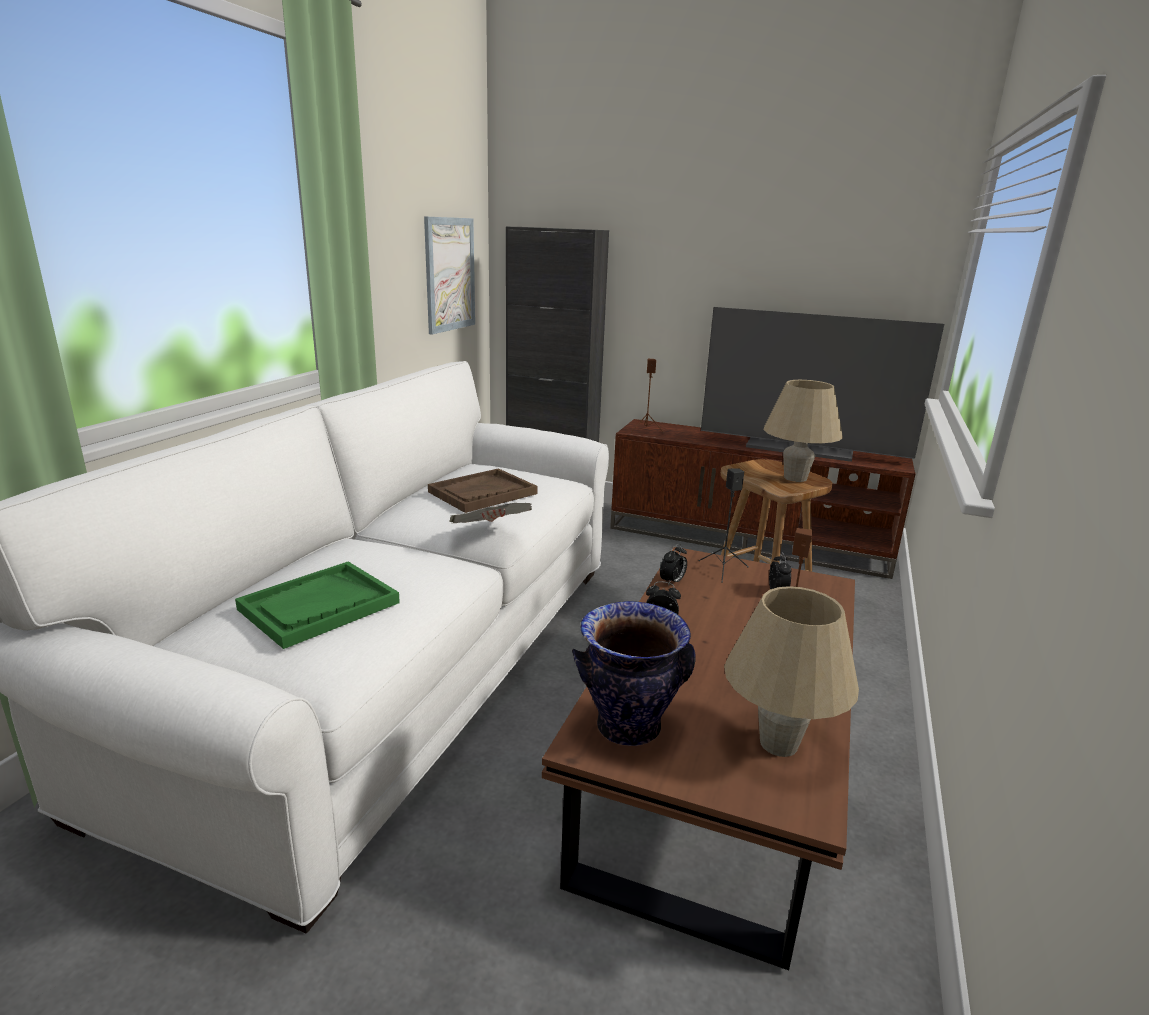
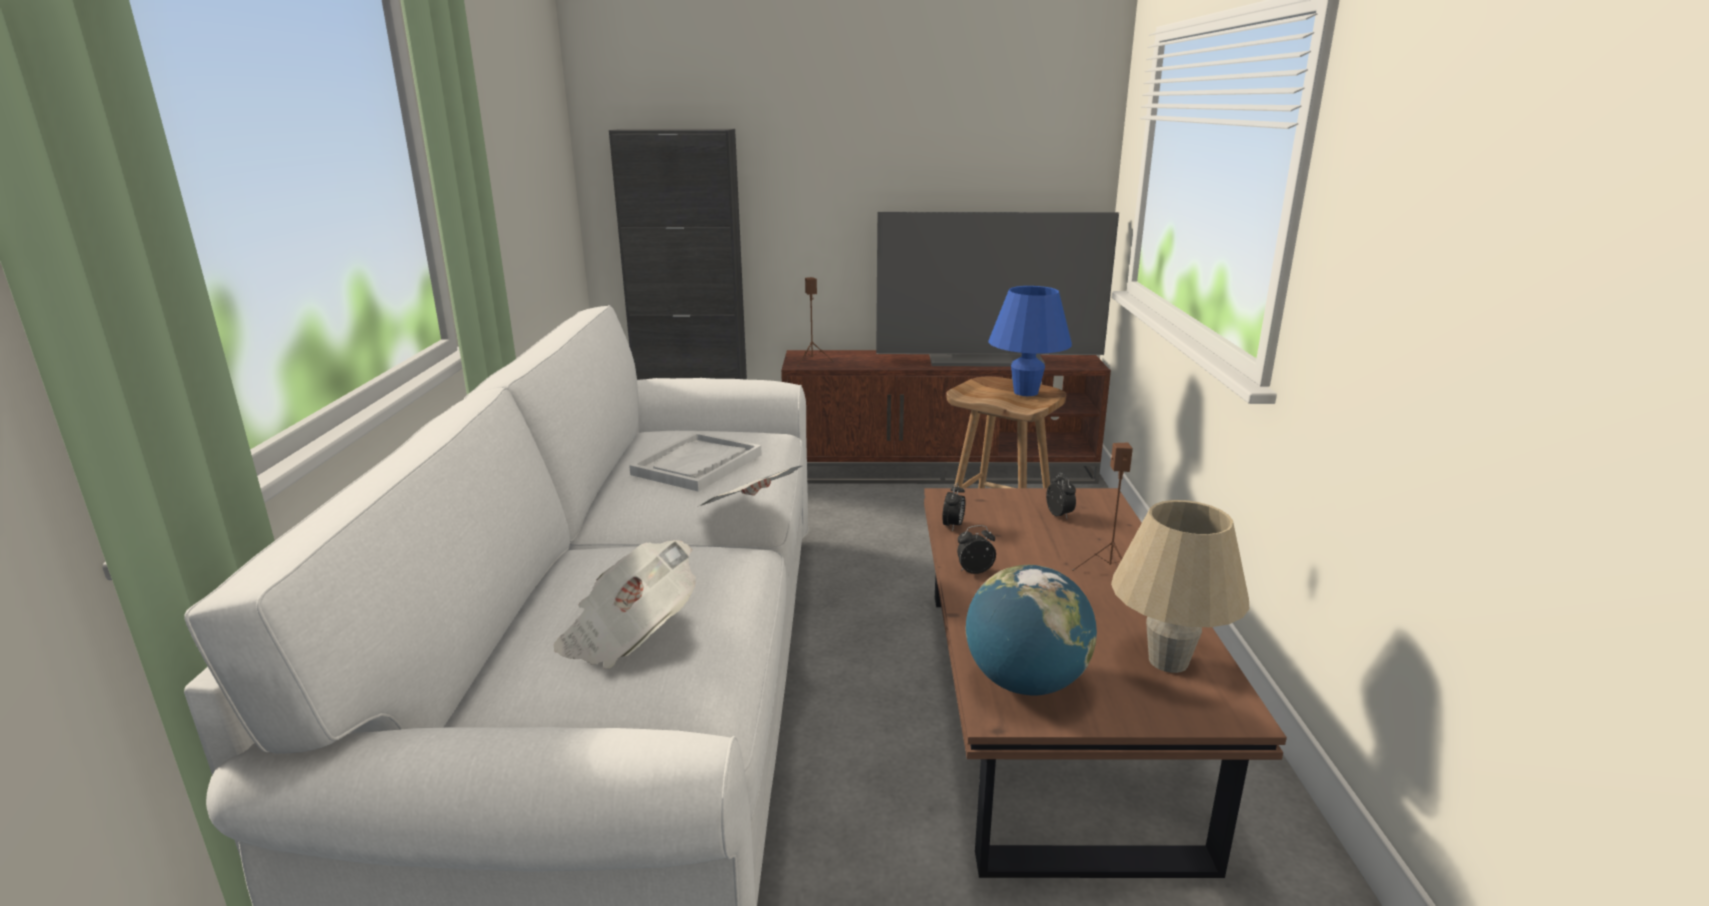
camera: 20 degrees left, 0 degrees up
(319, 606) = (628, 635): green tray -> newspaper
(449, 274) = (545, 195): picture -> none
(482, 493) = (697, 465): brown tray -> white tray
(628, 726) = (1025, 682): vase -> globe
(723, 570) = (992, 503): black speaker -> none
(795, 478) = (1025, 392): beige table lamp -> blue table lamp

